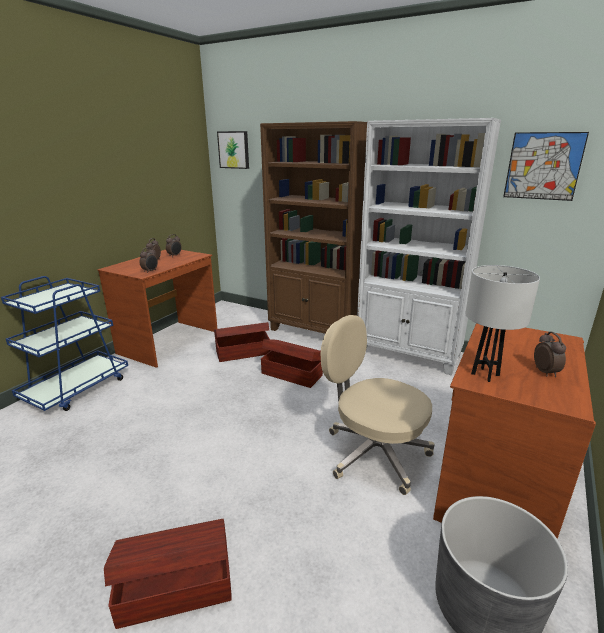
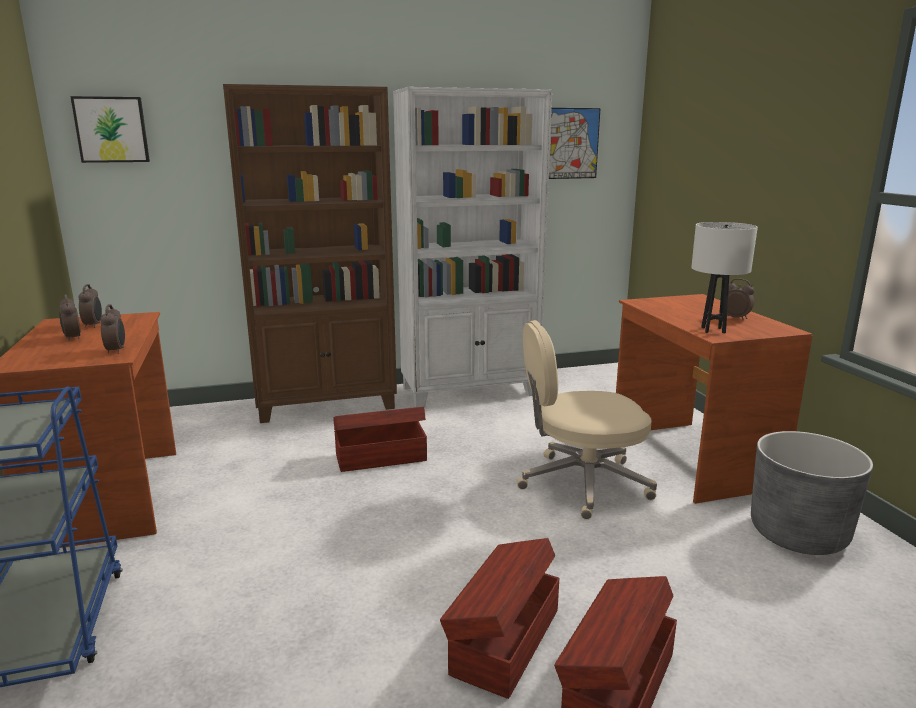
camera: 45 degrees left, 5 degrees down
(242, 352) = (268, 461): brown storage box -> brown storage box (503, 641)

